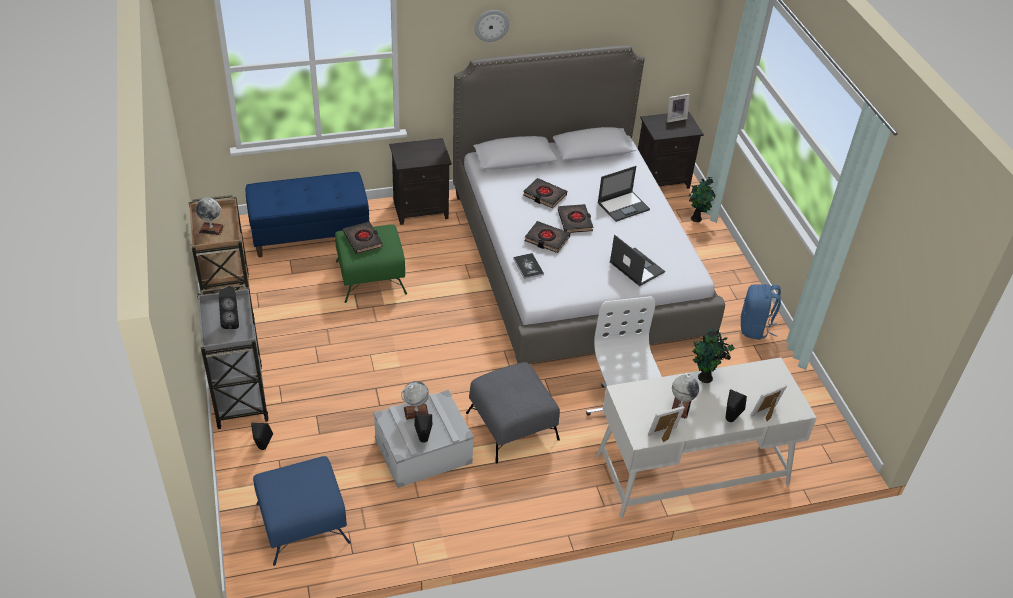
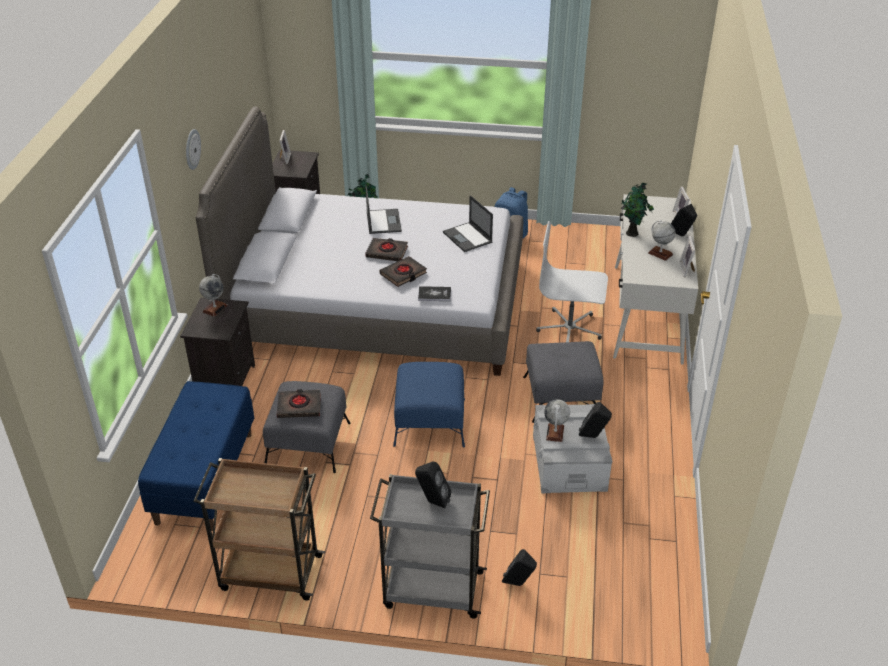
camera: 65 degrees left, 5 degrees down
(211, 229) = (259, 493): globe -> globe (215, 308)
(303, 523) = (629, 570): blue ottoman -> blue ottoman (430, 421)
(371, 277) = (308, 443): green ottoman -> grey ottoman
(544, 195) = (338, 259): black book -> none
(636, 267) = (468, 237): laptop -> laptop turned 105 degrees counterclockwise

